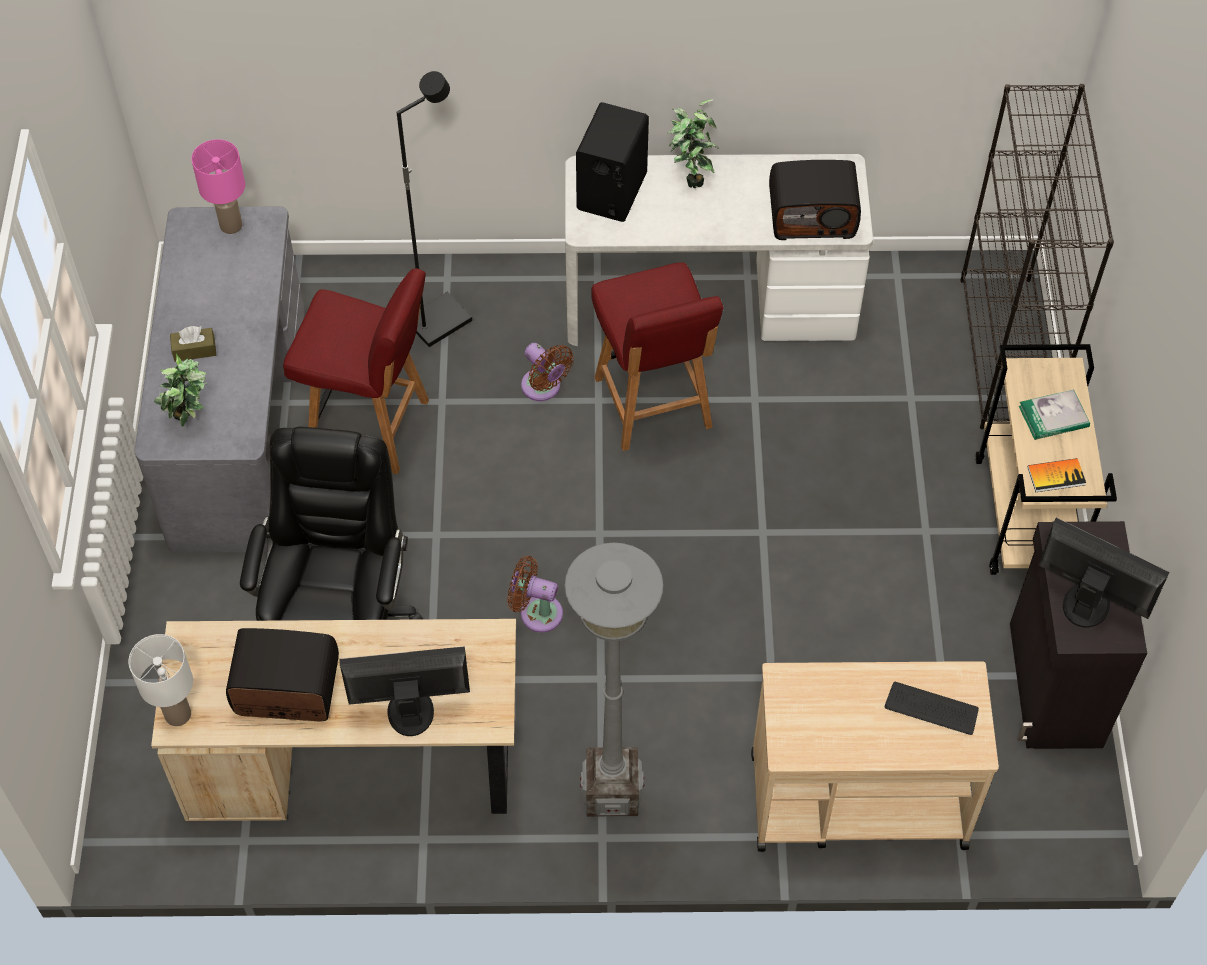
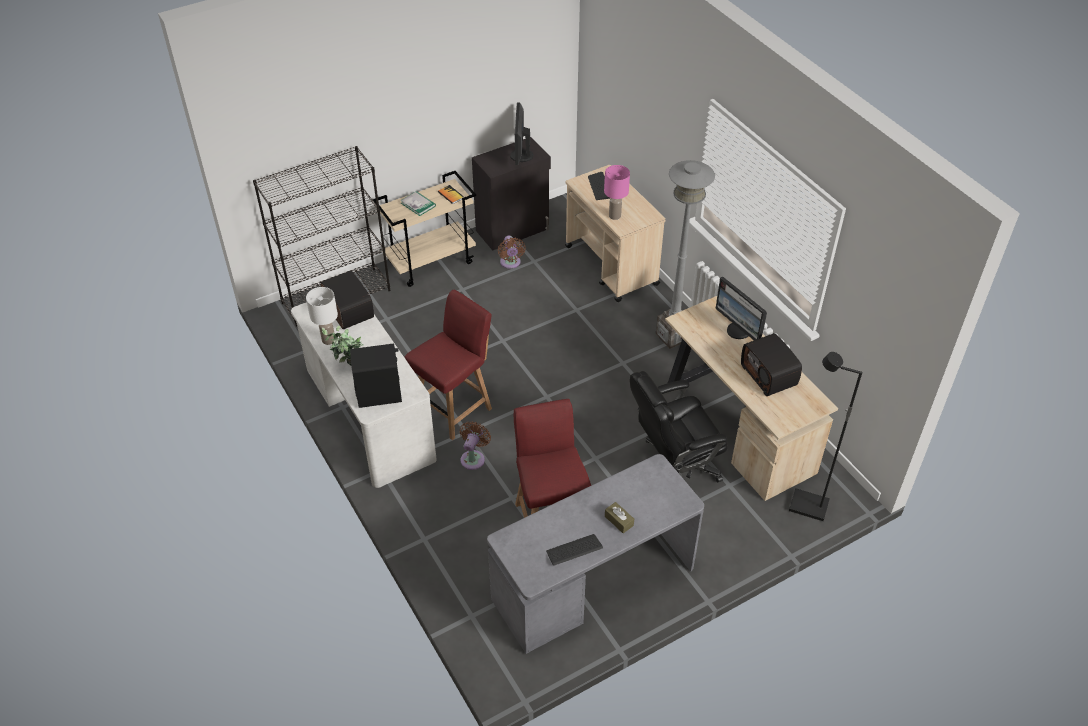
camera: 120 degrees left, 10 degrees down
(179, 714) = (815, 406): white table lamp -> white table lamp (328, 339)
(191, 421) = (664, 495): potted plant -> none
(193, 282) = (574, 550): none -> keyboard
(231, 225) = (519, 556): pink table lamp -> pink table lamp (614, 215)
(438, 320) = (457, 527): black floor lamp -> black floor lamp (807, 507)
(536, 612) = (607, 399): brown fan -> brown fan (510, 263)

